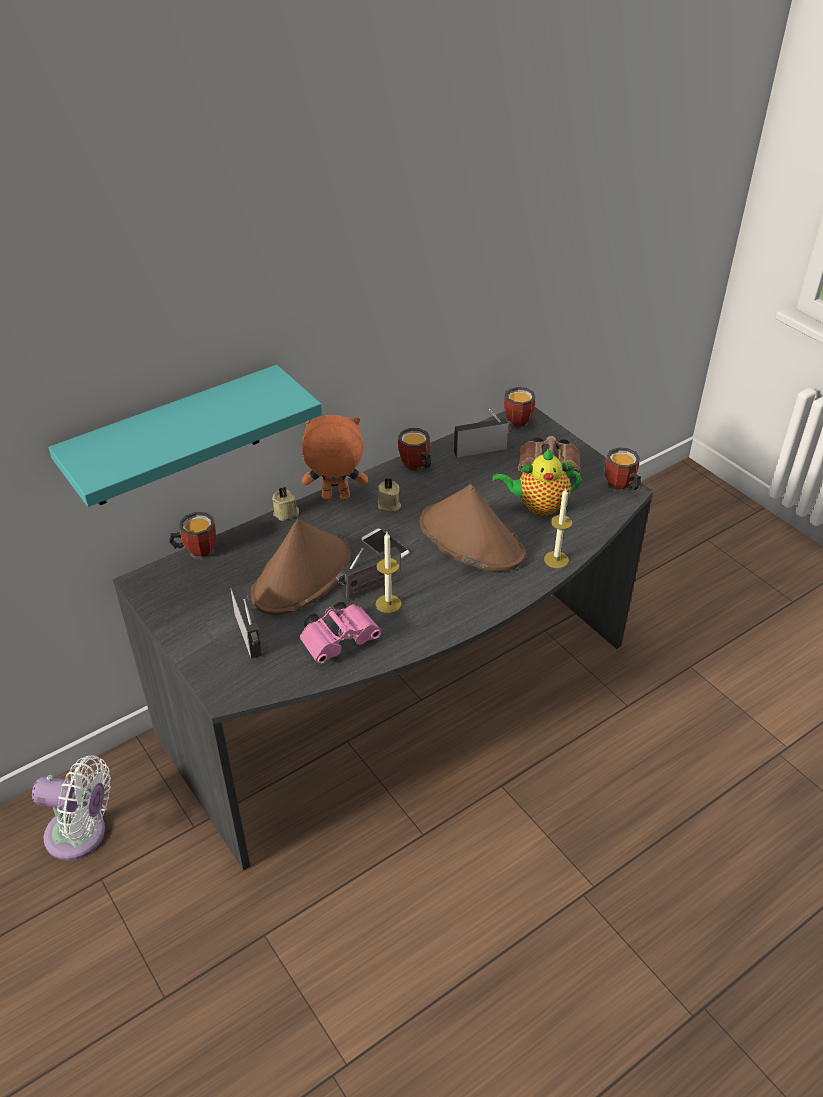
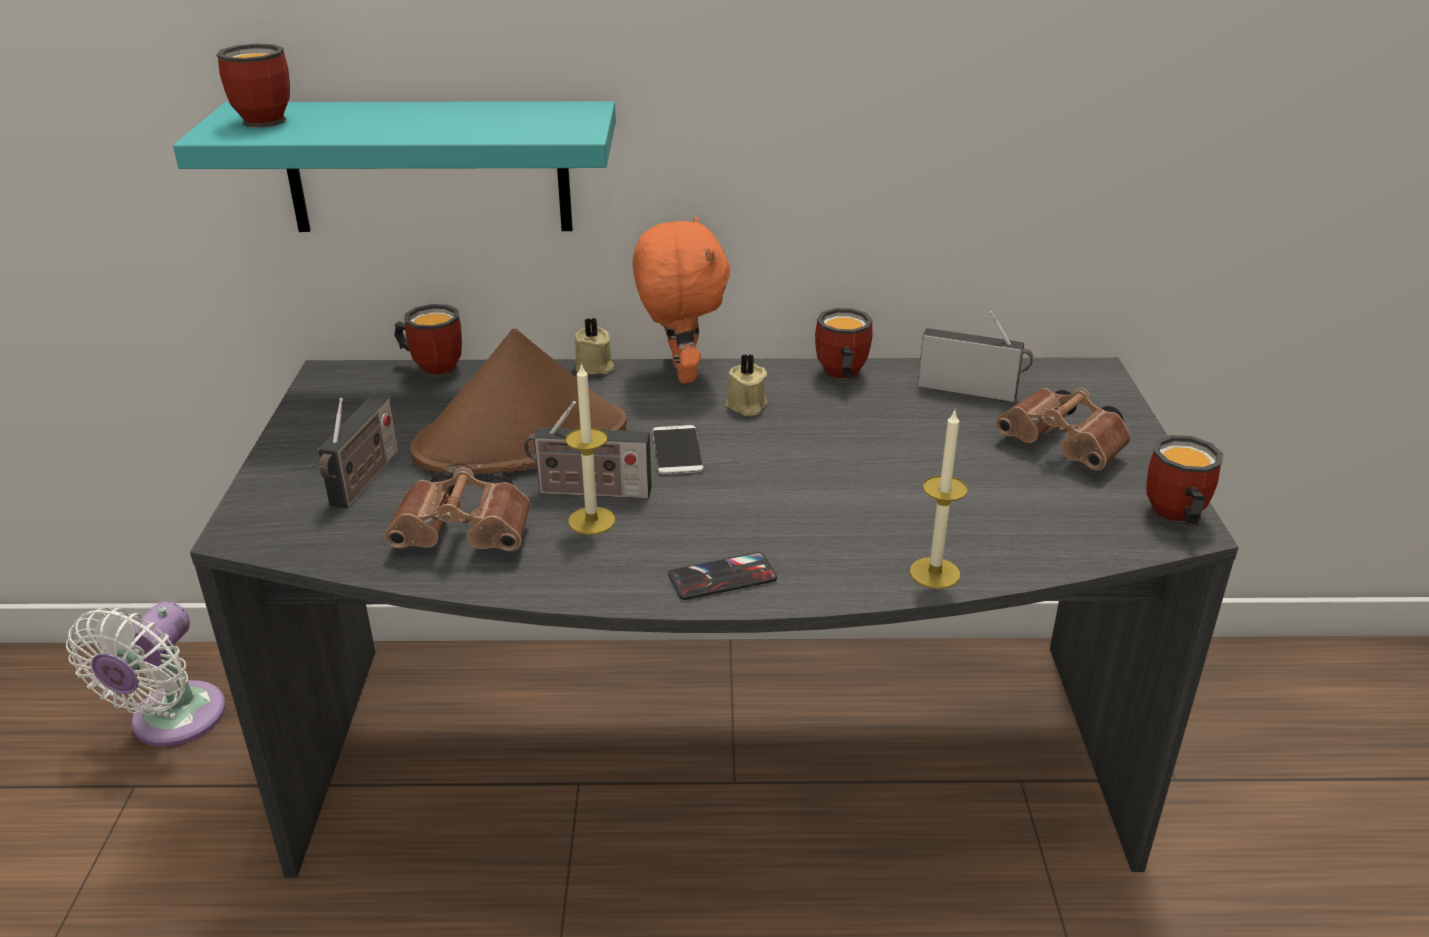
camera: 35 degrees right, 10 degrees down
(81, 835) = (172, 722): white fan -> white fan turned 60 degrees clockwise
(335, 498) = (680, 373): orange plush toy -> orange plush toy turned 45 degrees clockwise
(341, 640) = (468, 536): pink binoculars -> brown binoculars
(470, 538) = (819, 489): brown hat -> none
(476, 604) = (722, 577): none -> phone
(517, 419) = (1073, 373): mug -> mug (271, 119)
(538, 506) = (985, 490): teapot -> none

